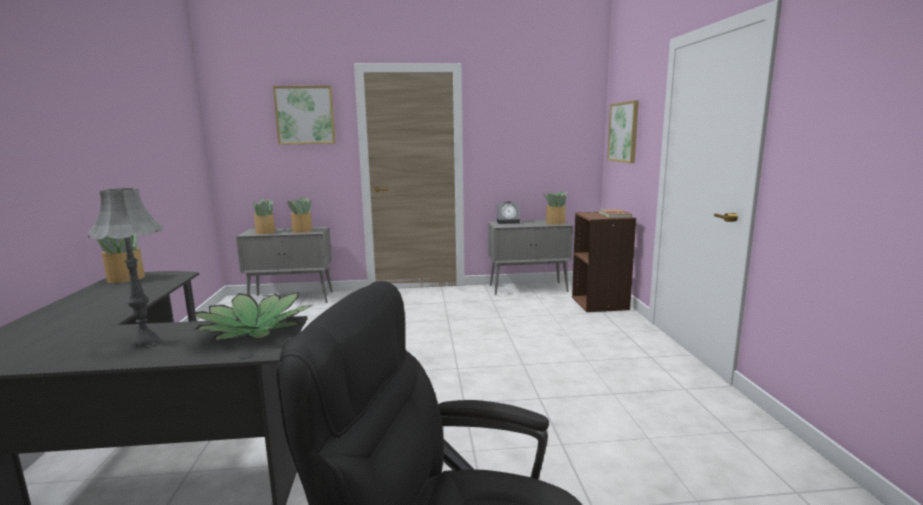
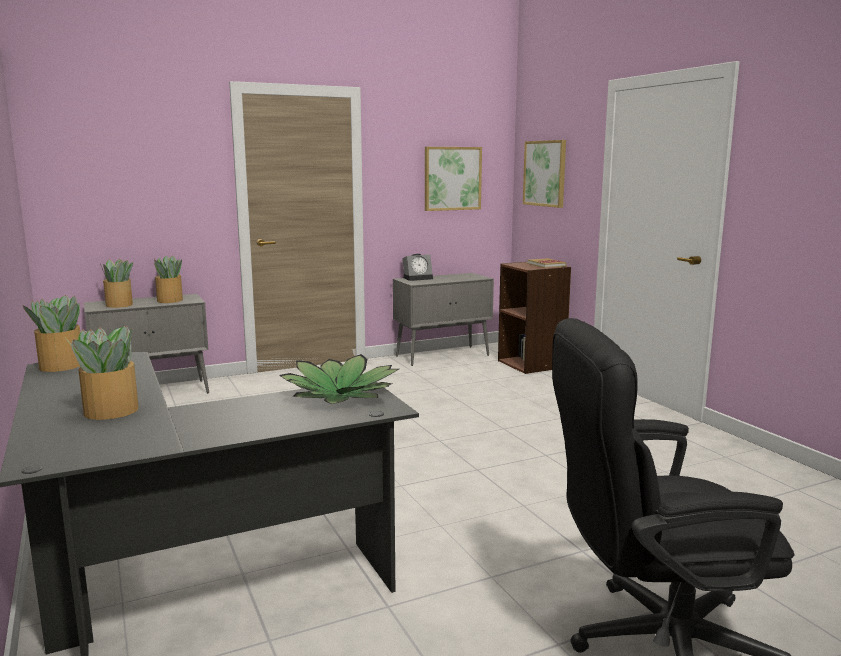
camera: 20 degrees left, 0 degrees up
(145, 343) = (244, 417): grey table lamp -> none
(305, 115) = (164, 146): picture -> picture (452, 178)
(555, 223) = (471, 277): potted plant -> potted plant (110, 411)

